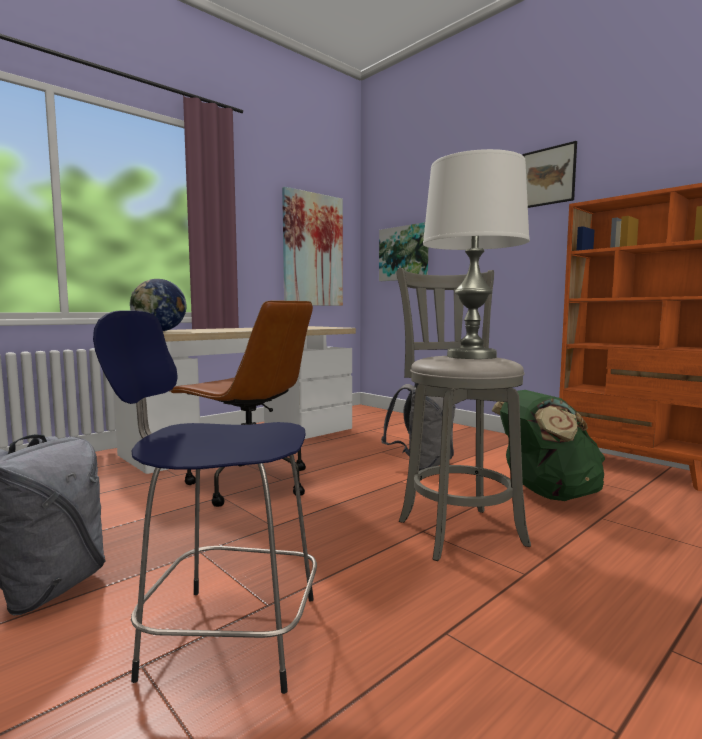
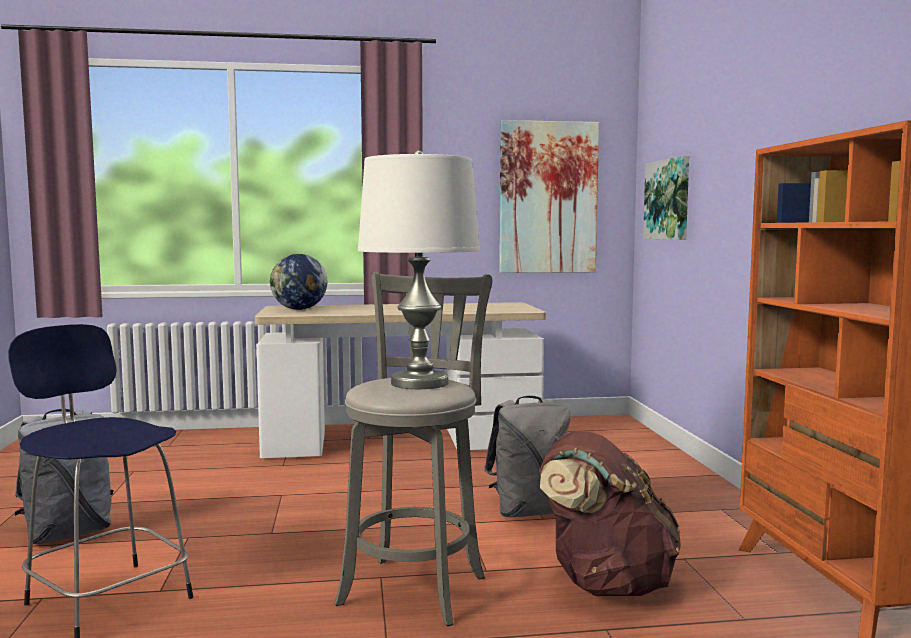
camera: 35 degrees right, 0 degrees up
(248, 483) = (324, 487): brown office chair -> none
(546, 494) = (605, 583): green backpack -> brown backpack
(548, 176) = (797, 90): picture -> none

